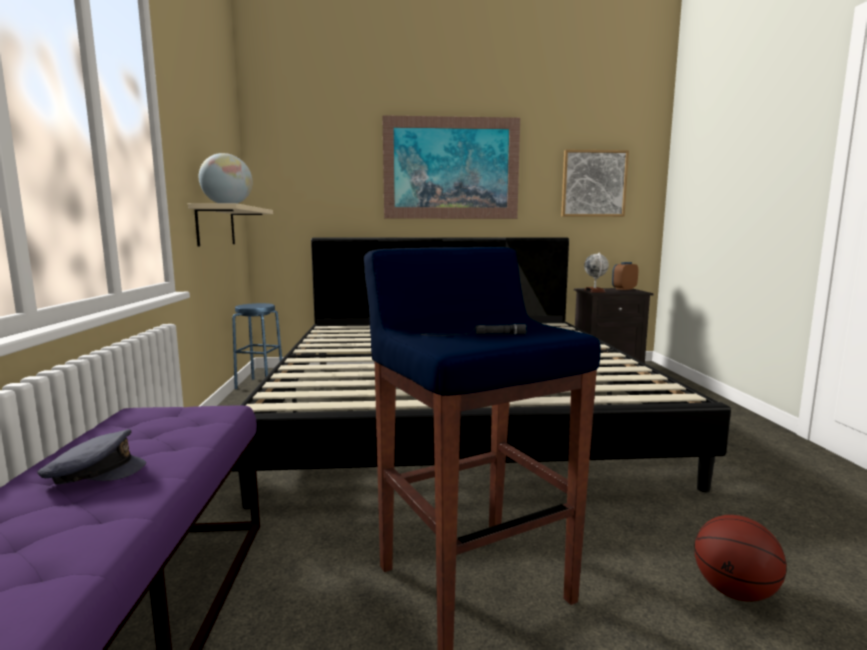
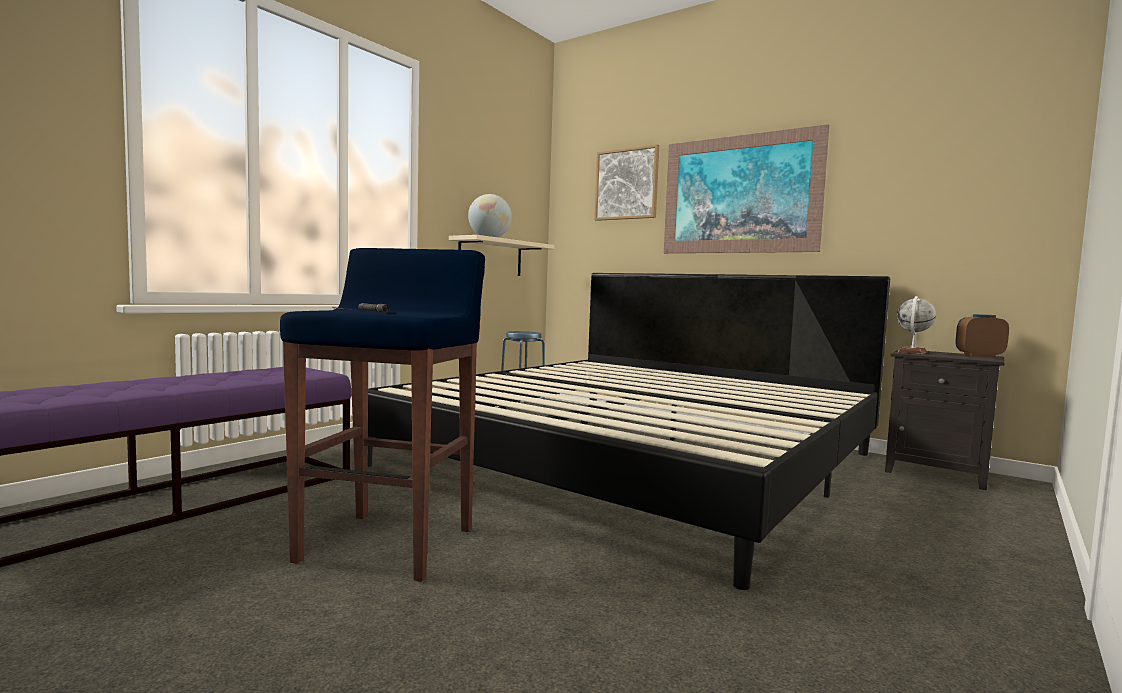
camera: 40 degrees right, 5 degrees down
(95, 472) = (206, 378): grey cap -> none
(593, 183) = (941, 200): picture -> picture (626, 184)
(734, 591) = (554, 640): basketball -> none

